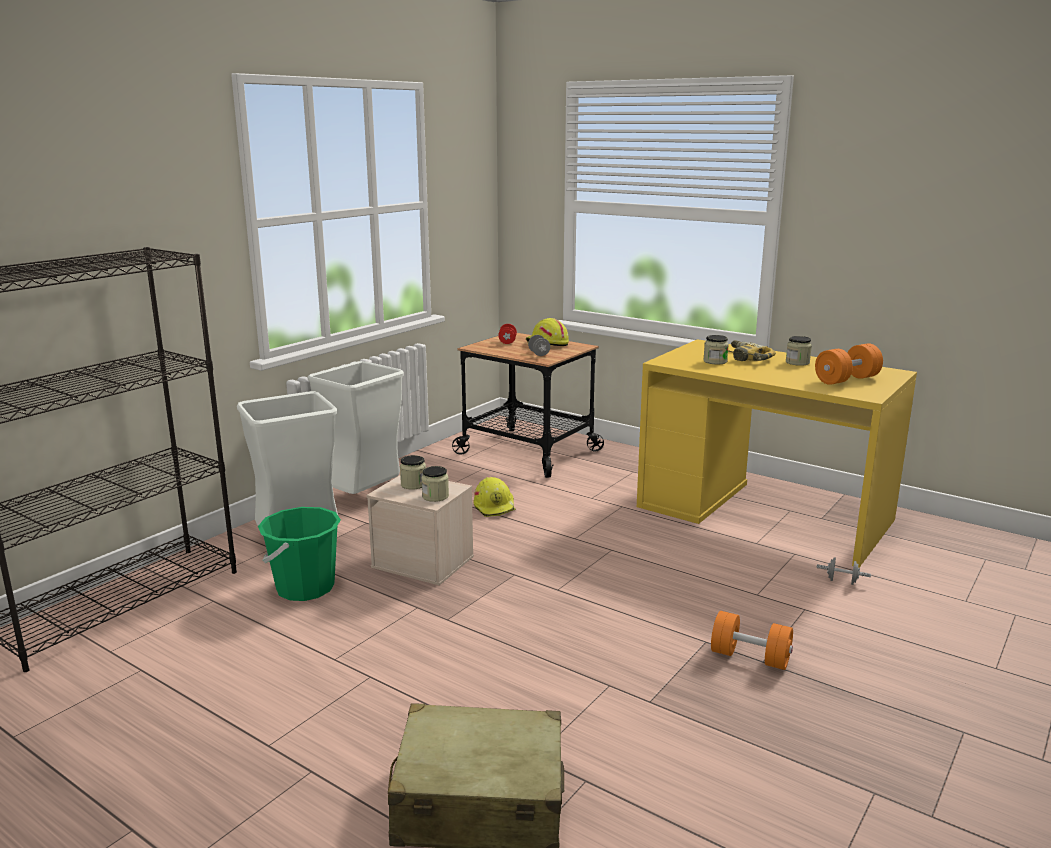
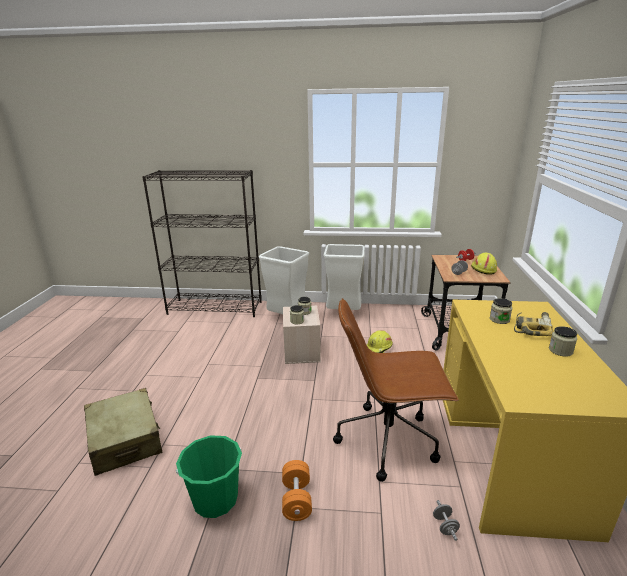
camera: 60 degrees right, 5 degrees up
(305, 588) = (255, 335): green bucket -> green bucket (215, 499)
(692, 565) = (389, 440): none -> brown office chair
(847, 380) = (550, 382): orange dumbbell -> none

